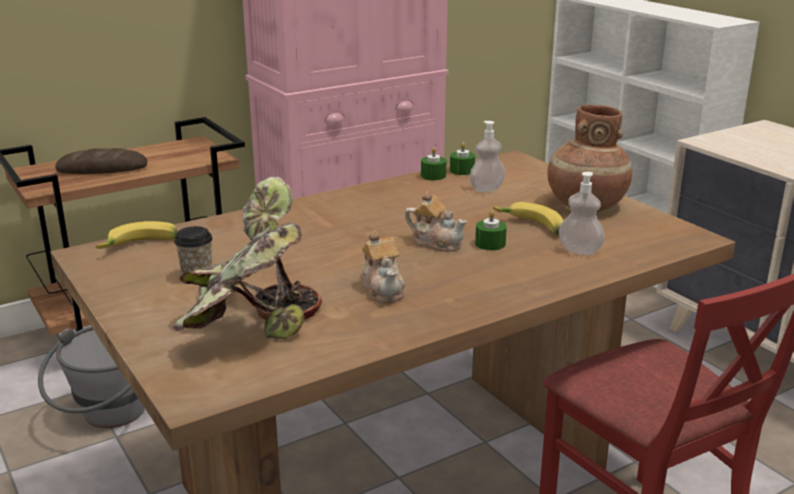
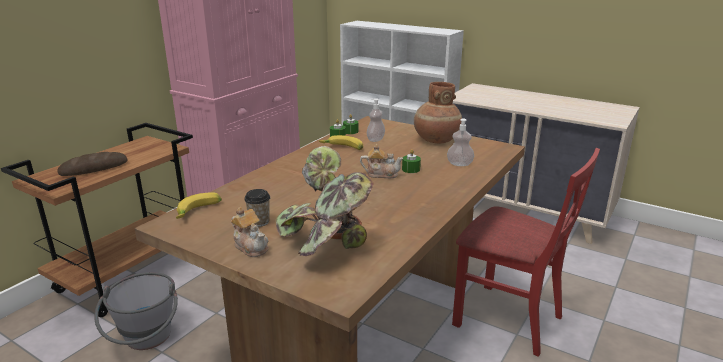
camera: 25 degrees left, 0 degrees up
(383, 289) = (382, 206): teapot -> teapot (251, 246)
(530, 227) = (421, 156): banana -> banana (343, 148)

